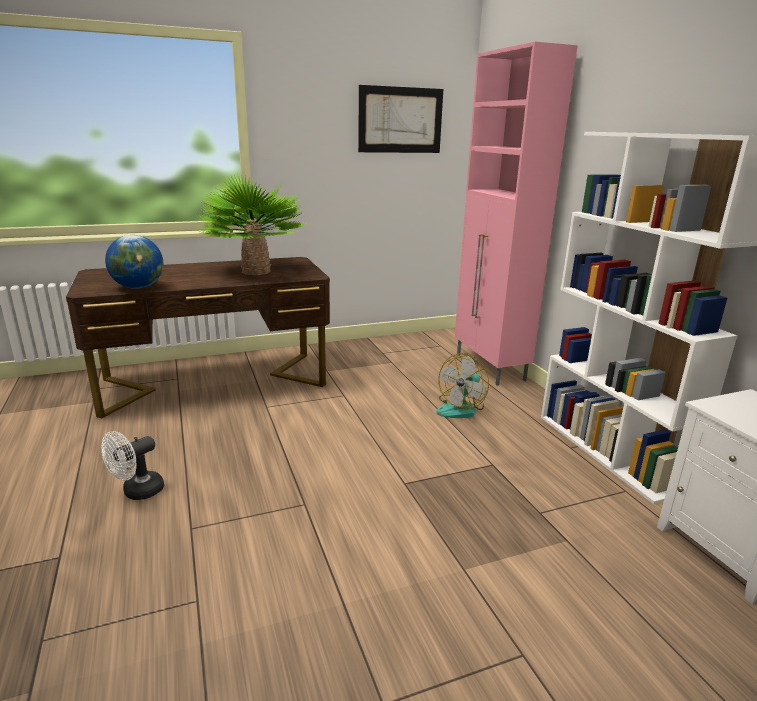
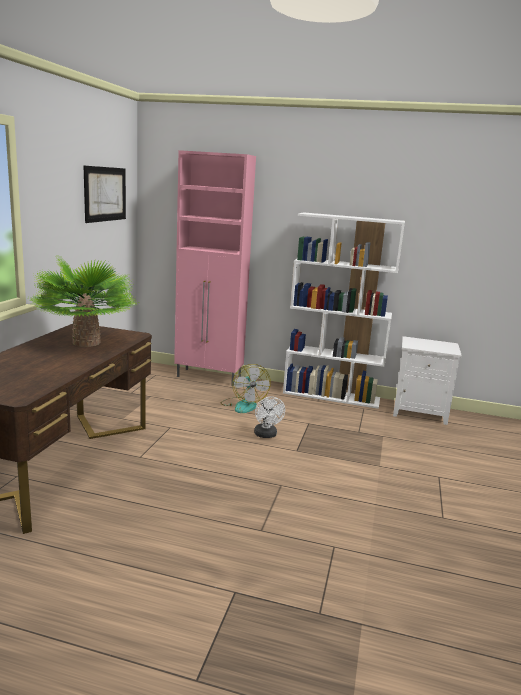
camera: 55 degrees left, 5 degrees down
(137, 492) = (189, 540): white fan -> white fan (266, 435)
(138, 287) = (48, 380): globe -> none

